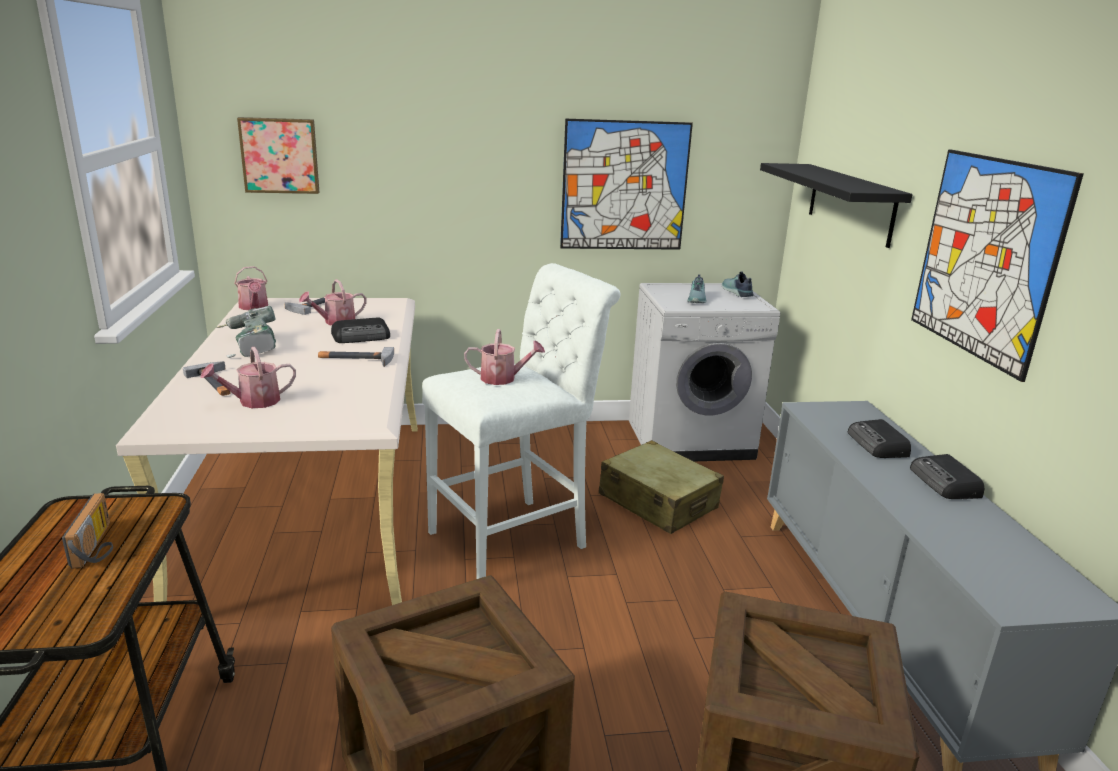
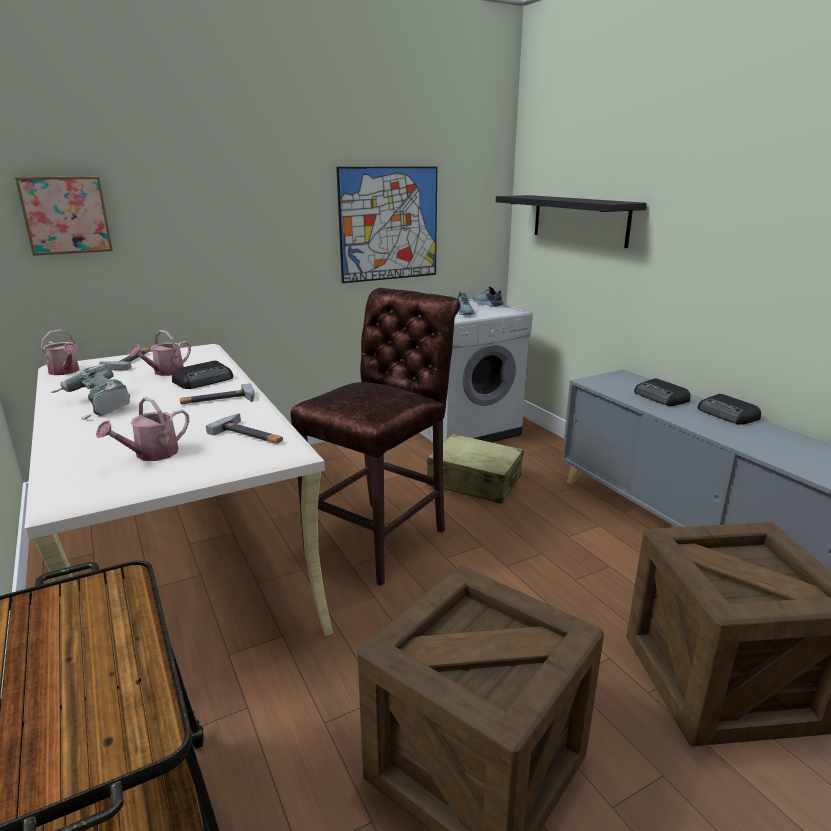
camera: 20 degrees left, 0 degrees up
(99, 546) = (85, 640): radio -> none
(215, 383) = (92, 445): hammer -> hammer (250, 434)
(503, 378) = (371, 394): watering can -> none
(515, 538) = (383, 537): white stool -> brown stool
(985, 258) = (731, 240): picture -> none

